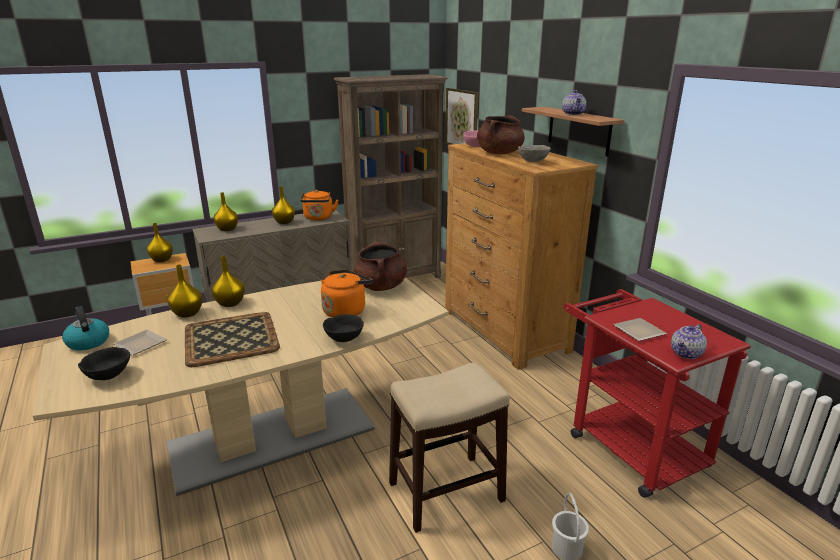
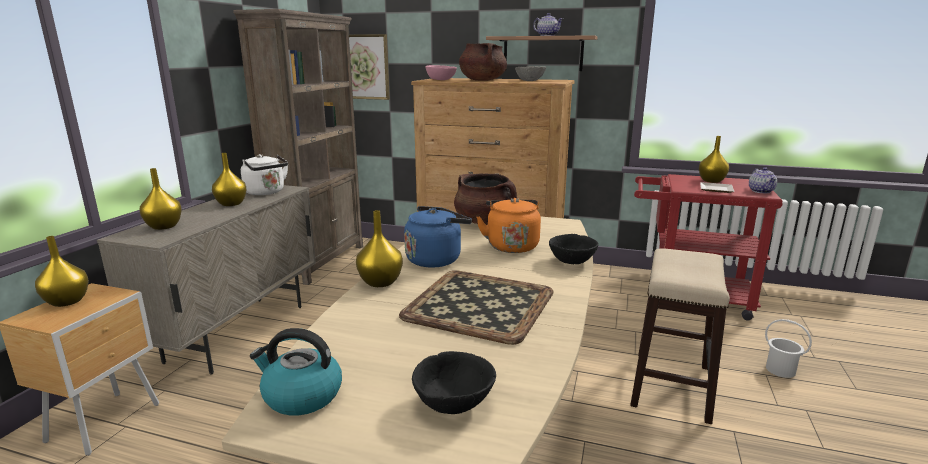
camera: 45 degrees left, 5 degrees down
(139, 344) = (390, 360): plate -> none
(187, 313) = (355, 309): yellow vase -> yellow vase (711, 181)
(286, 301) = (436, 259): none -> blue kettle
(318, 218) = (266, 192): orange kettle -> white kettle

